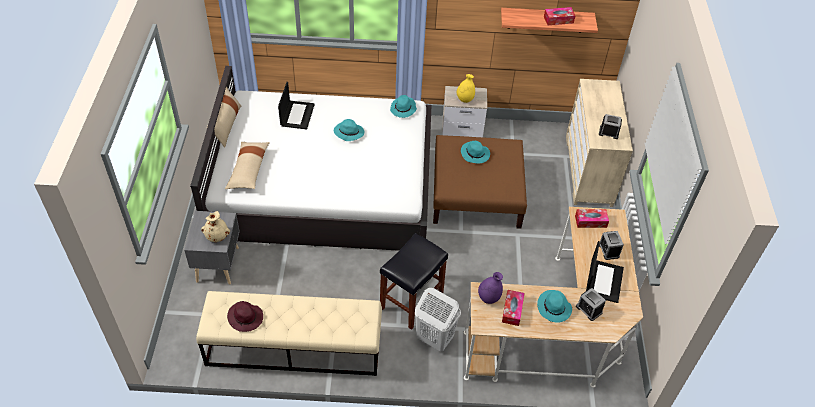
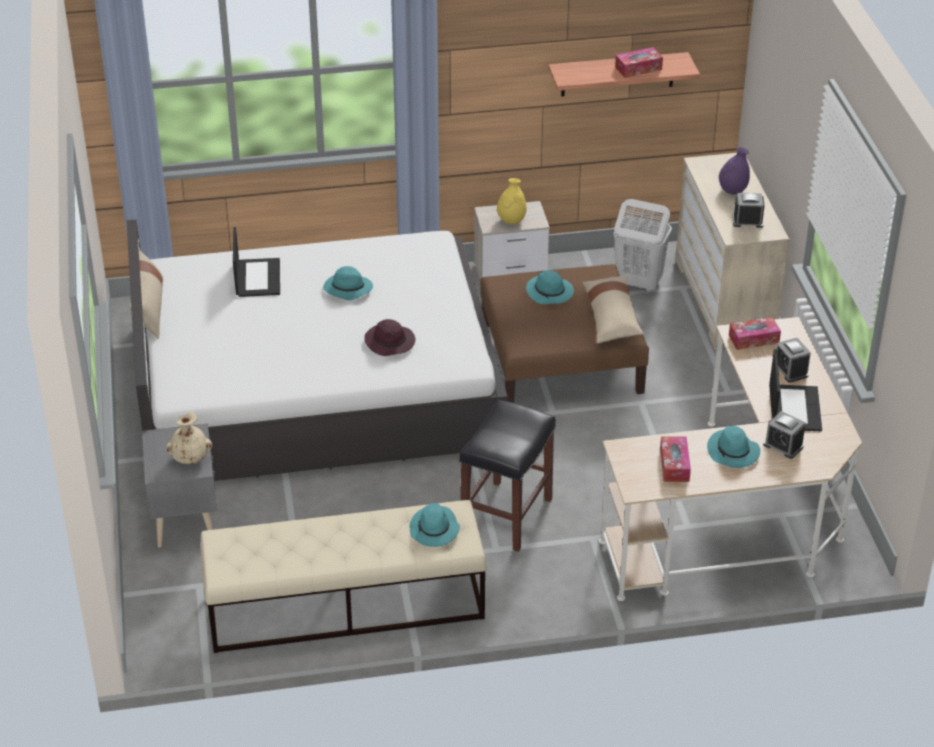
camera: 10 degrees left, 10 degrees down
(246, 318) = (275, 554): purple hat -> purple hat (390, 342)
(248, 170) = (208, 362): beige pillow -> beige pillow (611, 317)
(403, 109) = (422, 245): turquoise hat -> turquoise hat (434, 530)
(434, 338) = (557, 557): white laundry basket -> white laundry basket (638, 283)
(489, 298) = (635, 455): purple vase -> purple vase (733, 191)

